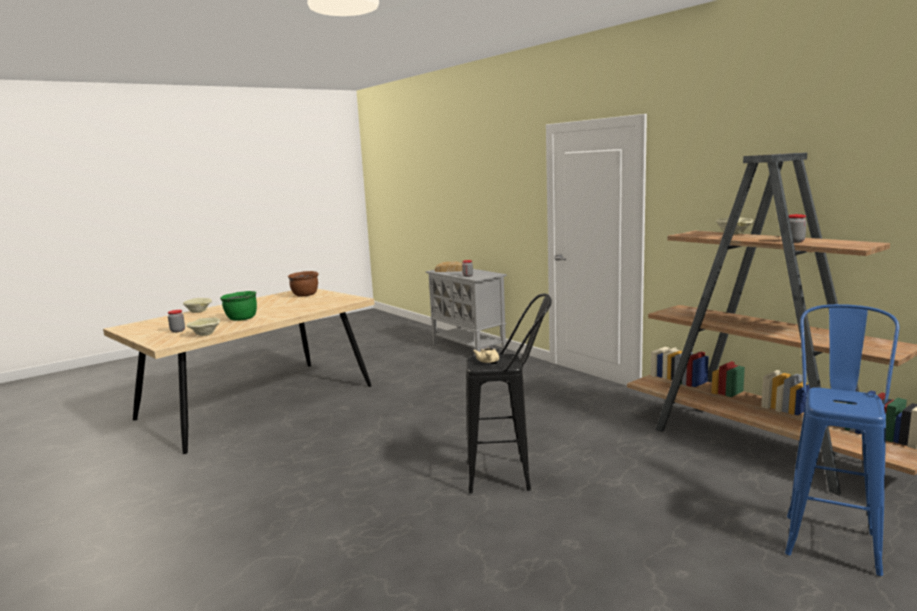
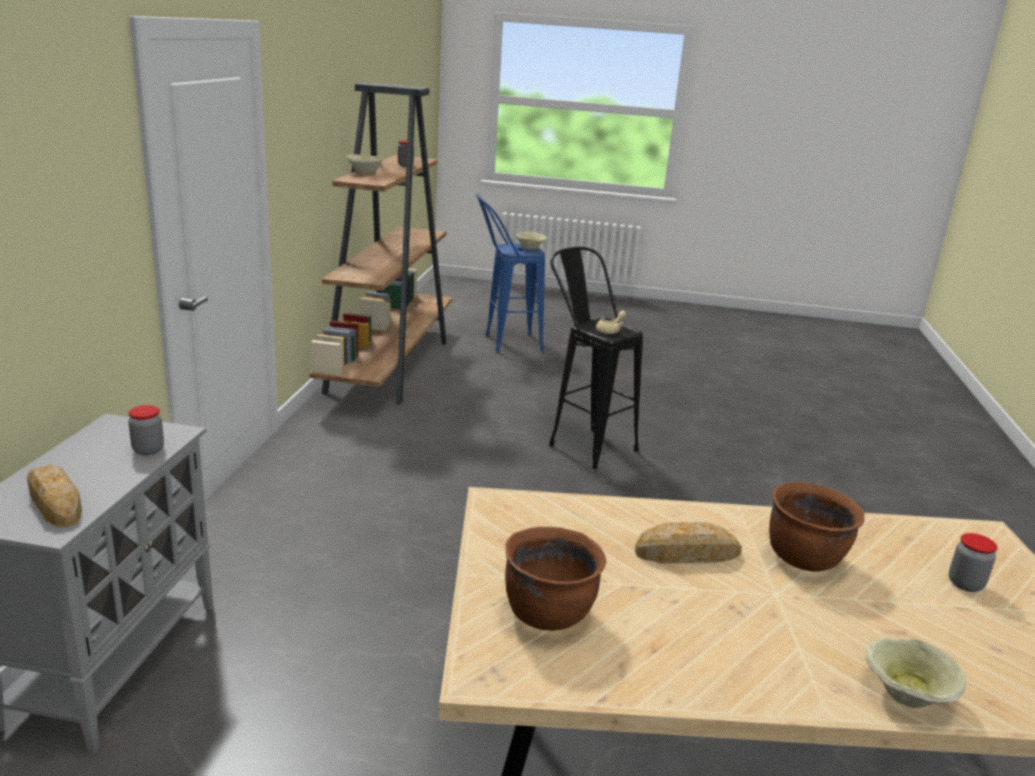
camera: 135 degrees left, 10 degrees up
(204, 334) = (903, 531): beige bowl -> beige bowl (530, 248)
(241, 319) = (805, 558): green cooking pot -> brown cooking pot
(282, 309) = (687, 553): none -> bread

